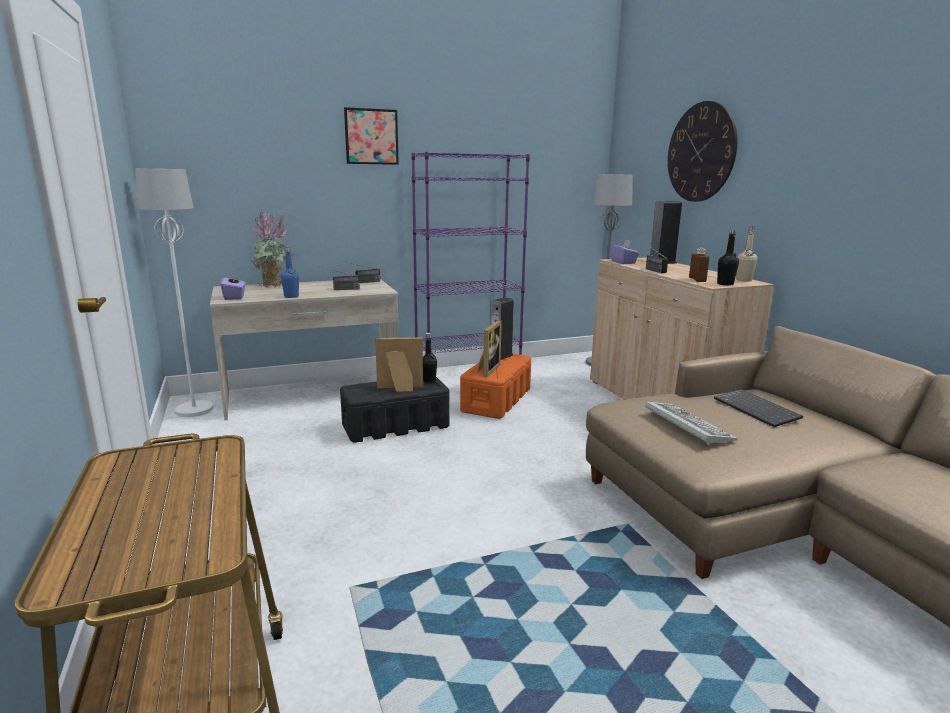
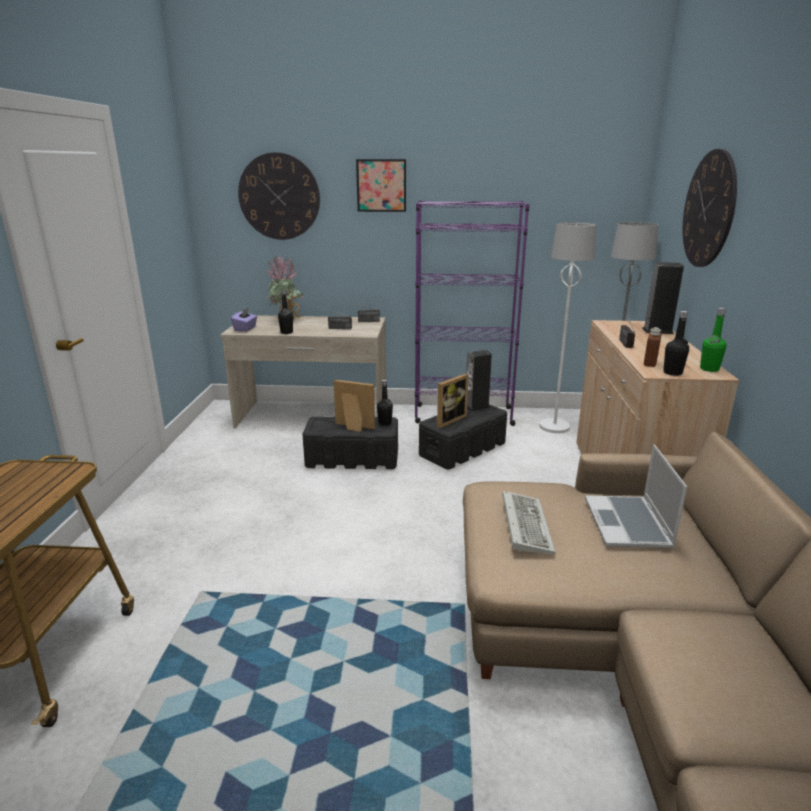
camera: 25 degrees right, 5 degrees up
(194, 410) = (220, 415): white floor lamp -> white floor lamp (554, 427)
(254, 146) = (279, 197): none -> wall clock
(291, 296) = (286, 332): blue bottle -> black bottle
(496, 400) = (463, 449): orange storage box -> black storage box
(623, 262) = (611, 327): purple tissue box -> none
(743, 280) = (709, 369): beige bottle -> green bottle
(758, 410) = (628, 524): keyboard -> laptop

